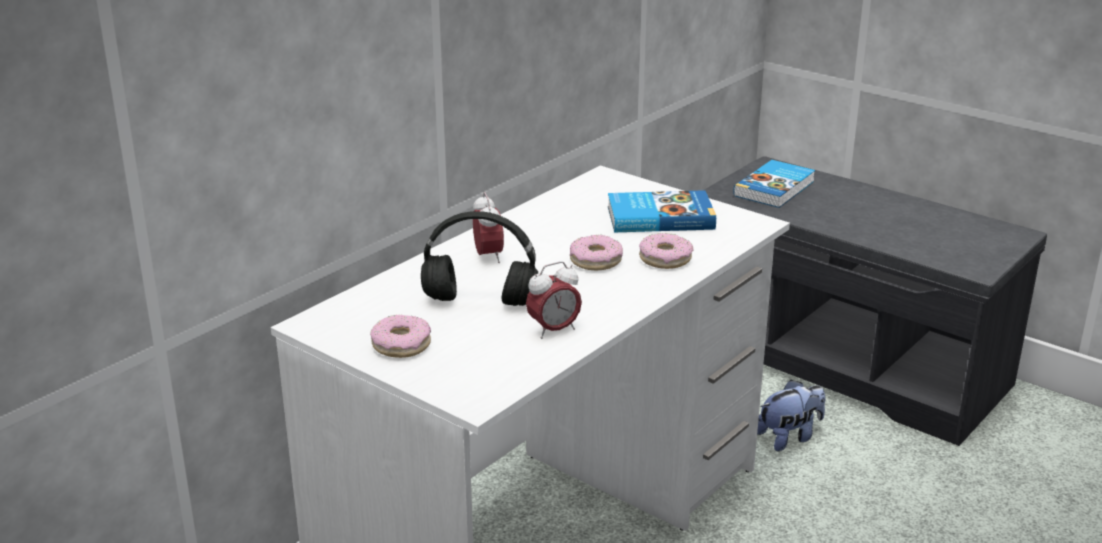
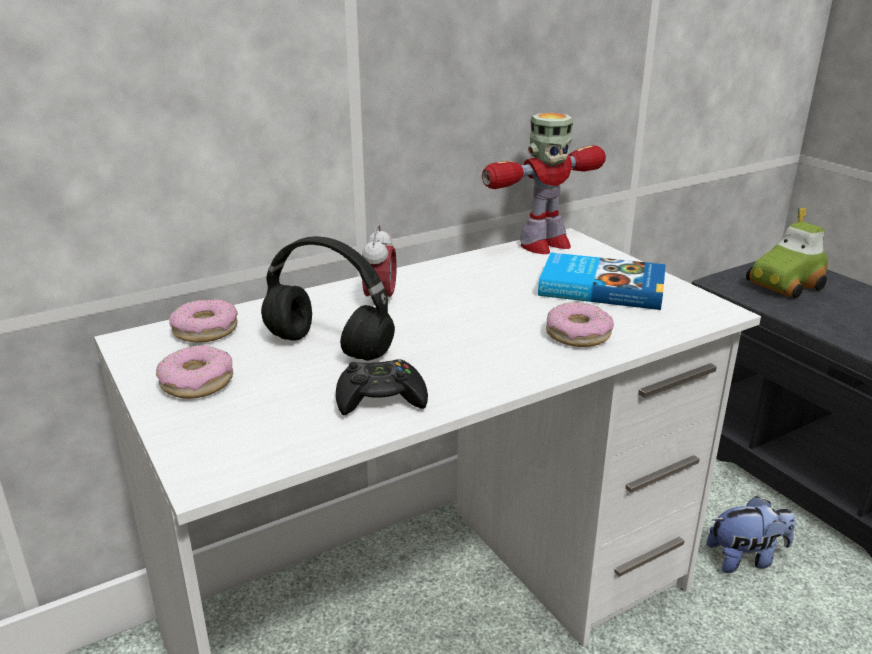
camera: 20 degrees right, 0 degrees up
(553, 330) = (381, 398): alarm clock -> black game controller
(588, 185) = (543, 245): none -> toy robot
(595, 261) = (494, 323): donut -> donut (205, 330)
(776, 188) = (785, 285): book -> toy car

